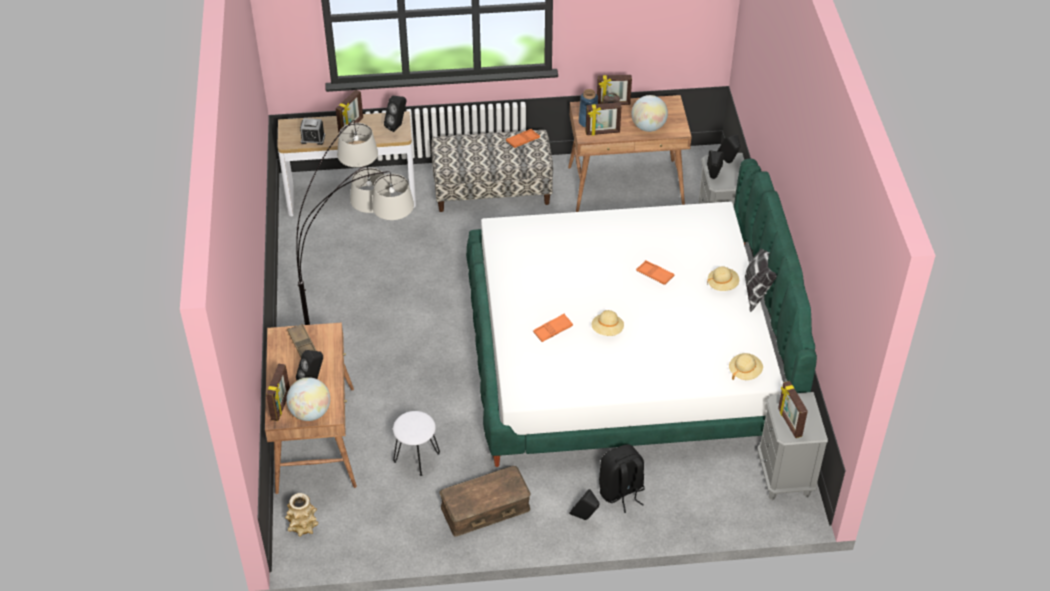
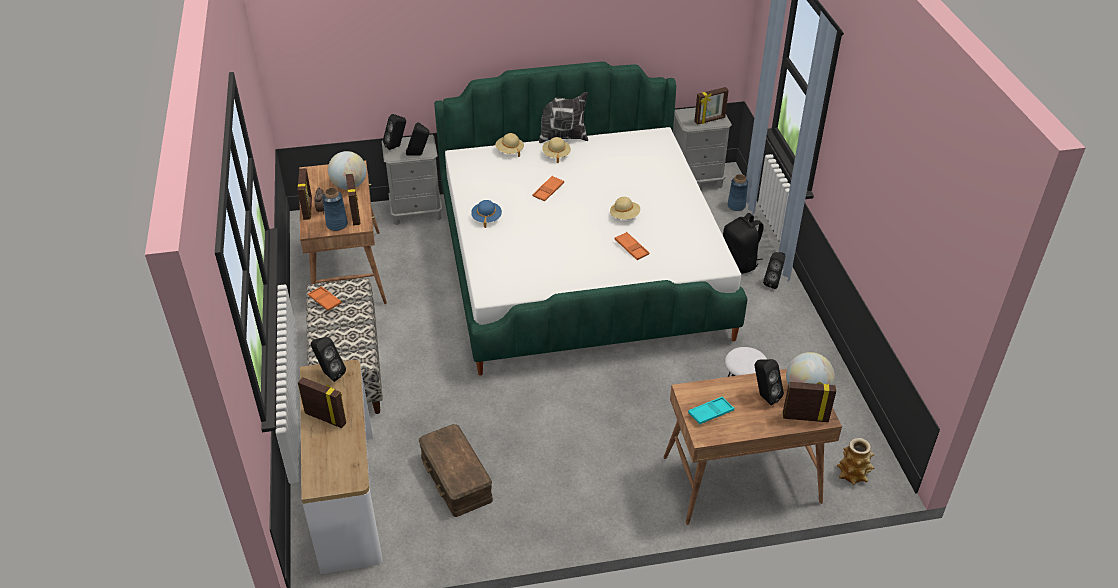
camera: 95 degrees left, 5 degrees down
(302, 343) = (710, 413): brown tray -> turquoise tray
(313, 139) = (348, 454): alarm clock -> none
(366, 333) = (580, 456): floor lamp -> none
(485, 507) = (784, 344): brown storage box -> brown storage box (455, 478)
(610, 228) = (486, 218): none -> blue hat
(731, 508) = (736, 206): none -> blue vase
(745, 372) = (656, 144): beige hat -> beige hat (509, 151)

